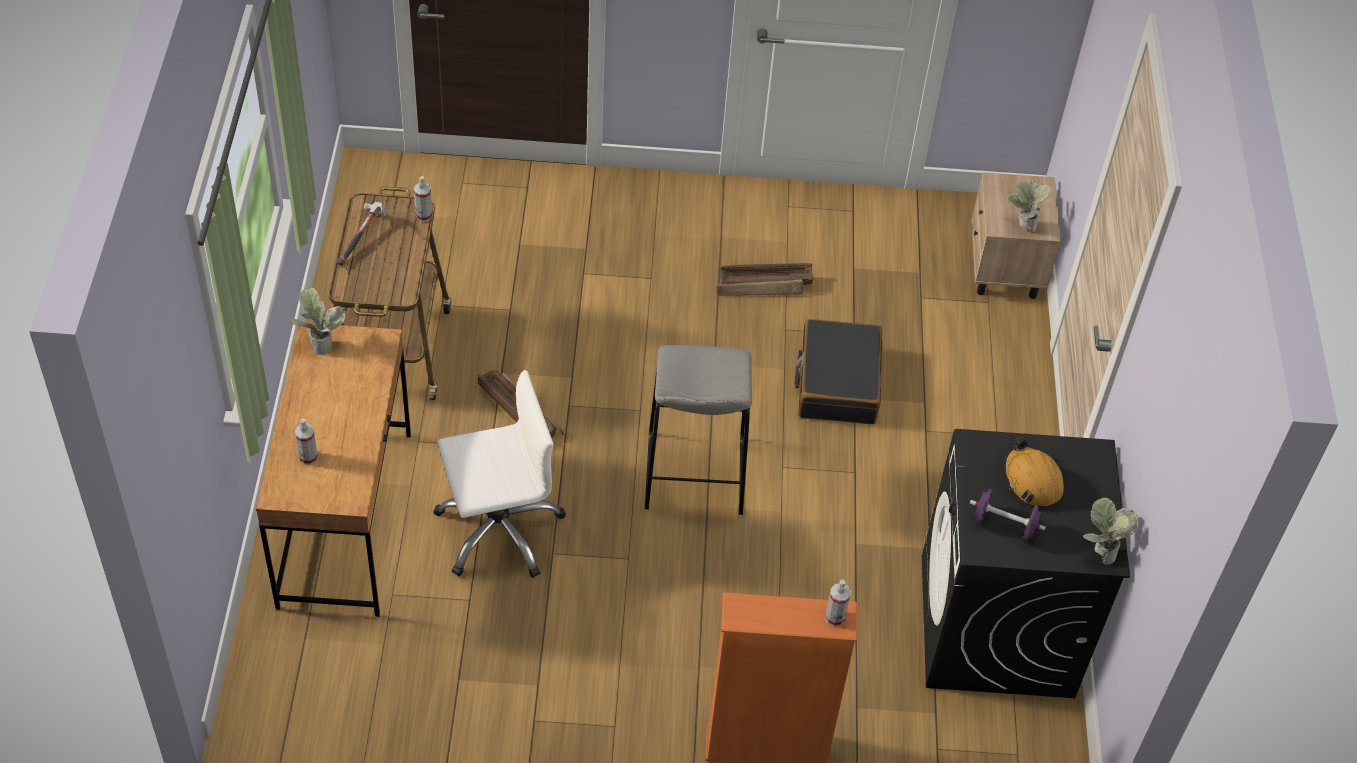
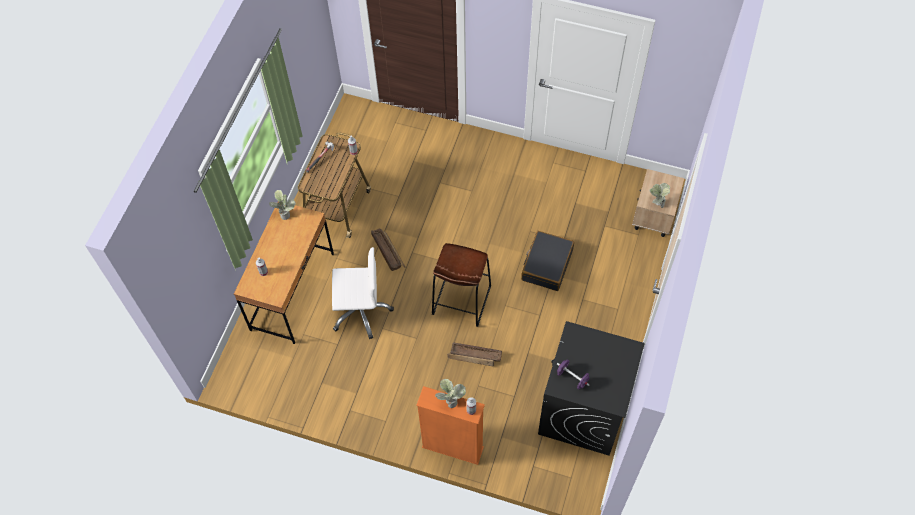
camera: 20 degrees right, 10 degrees up
(694, 474) = (461, 300): grey stool -> brown stool
(764, 285) = (527, 204): crate -> crate (475, 356)
(1032, 480) = (594, 356): orange hard hat -> none
(1099, 551) = (615, 401): potted plant -> potted plant (450, 400)

